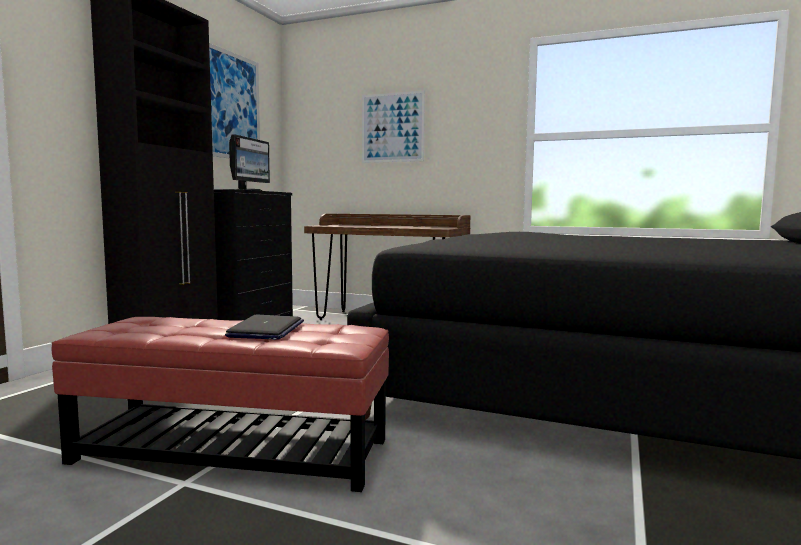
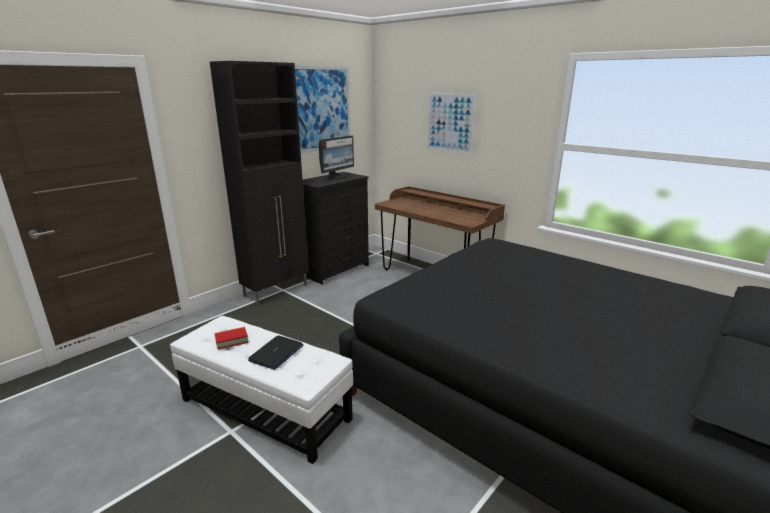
camera: 20 degrees right, 15 degrees up
(175, 327) = (231, 341): none -> book
(232, 451) = (264, 410): red ottoman -> white ottoman

